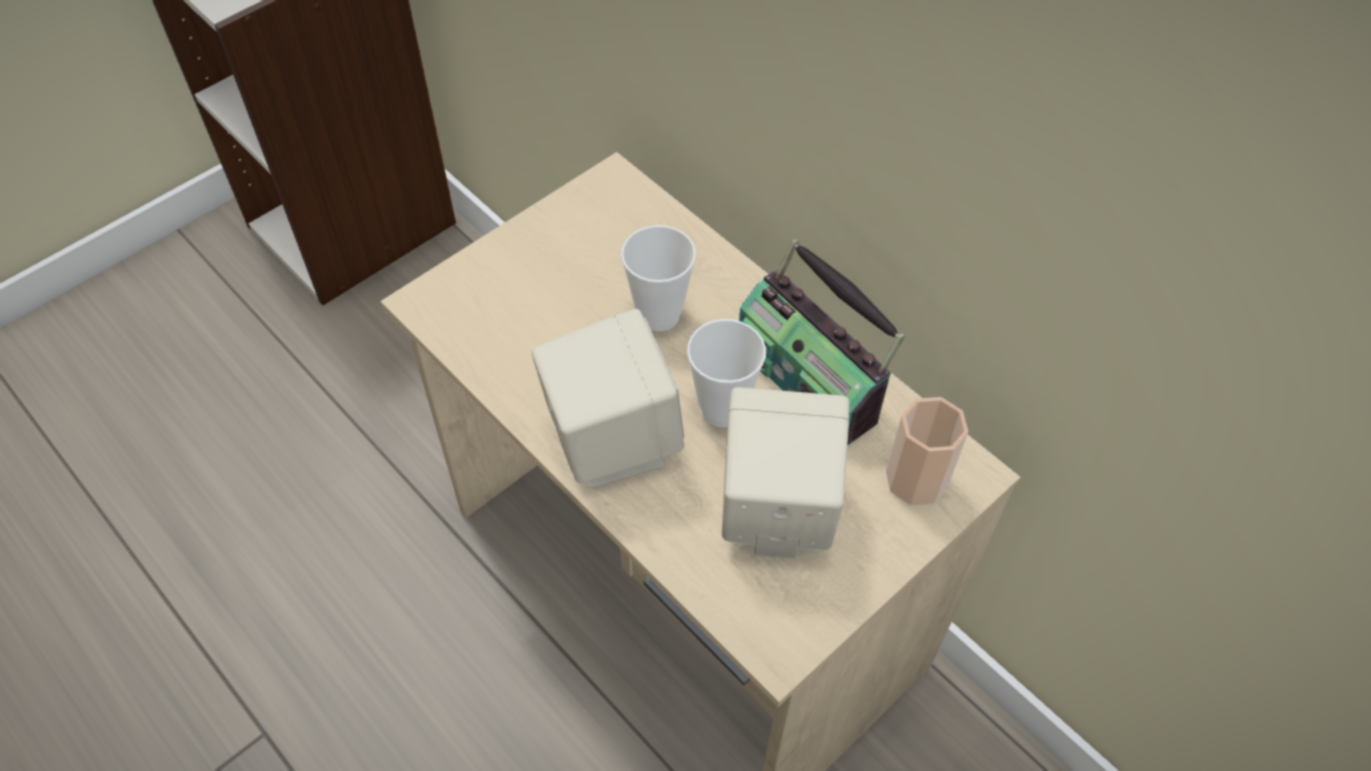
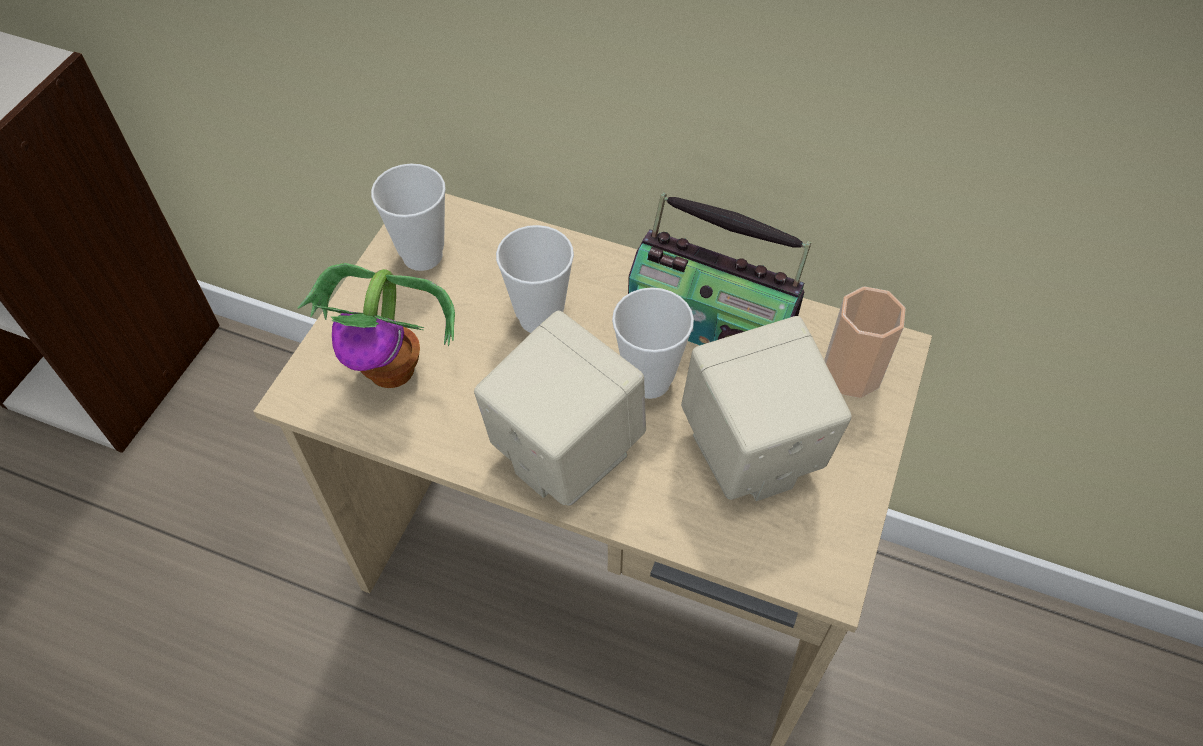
camera: 25 degrees left, 0 degrees up
(510, 311) = (393, 369): none -> potted plant
(589, 220) = (422, 255): none -> cup

